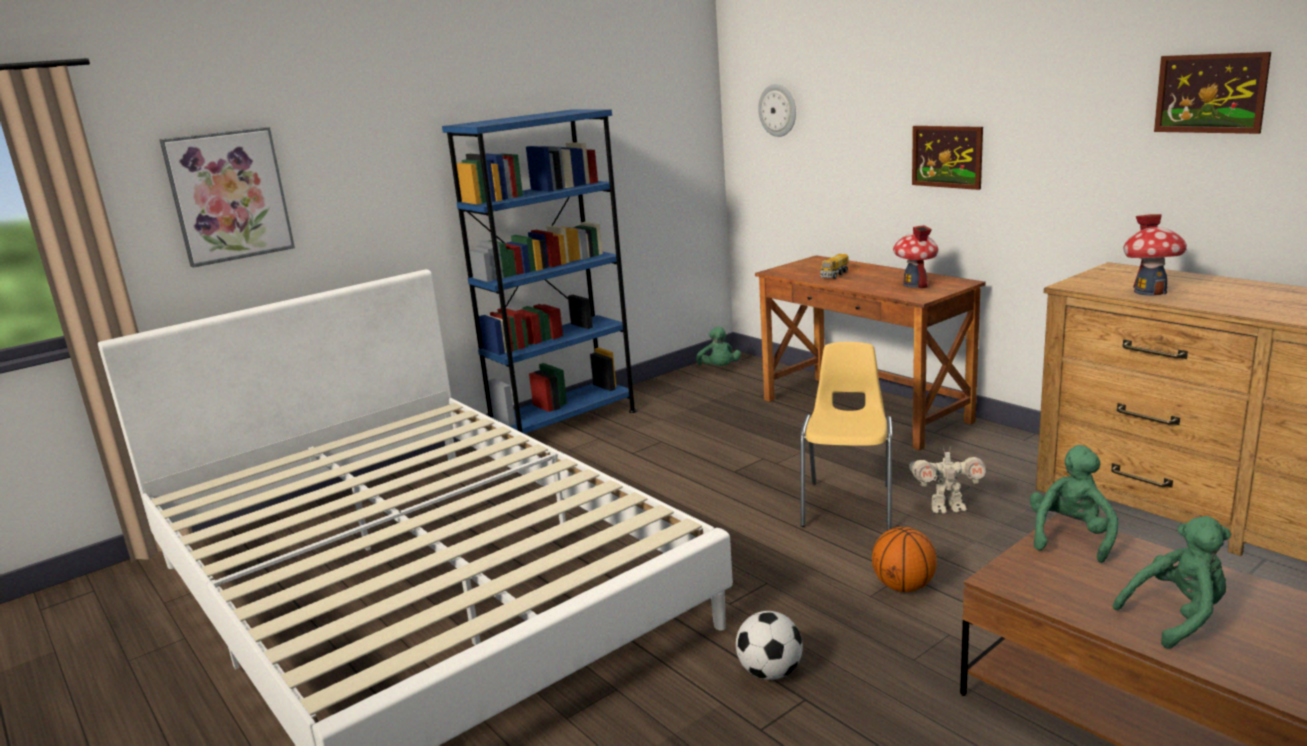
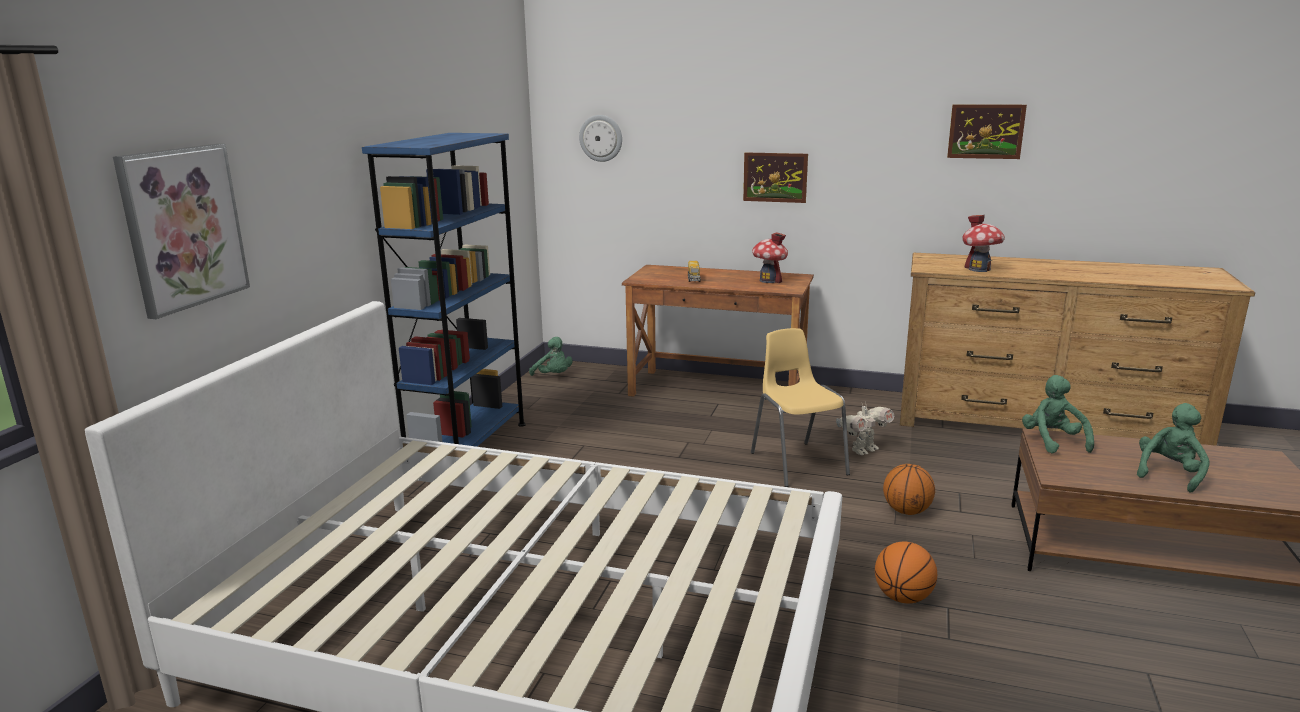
camera: 35 degrees left, 0 degrees up
(770, 672) = (903, 597): football -> basketball

